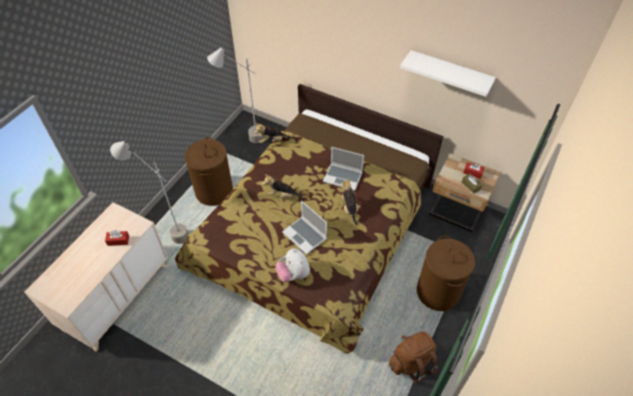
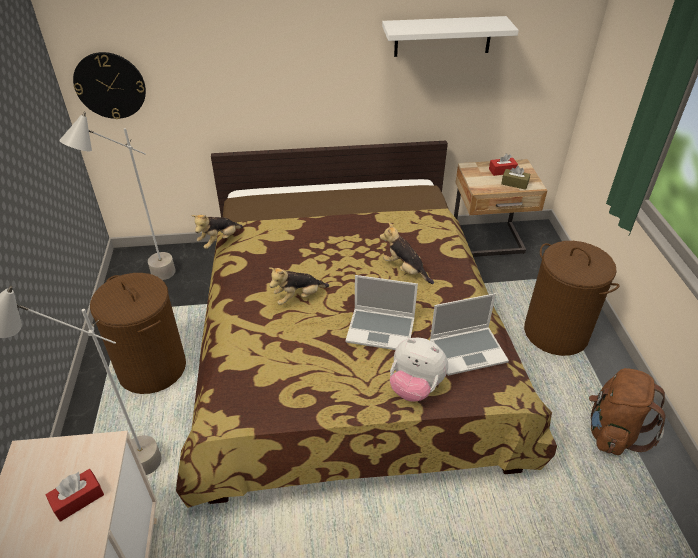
camera: 35 degrees left, 10 degrees down
(253, 27) = (110, 85): none -> wall clock
(343, 177) = (361, 240): laptop -> laptop (468, 350)

